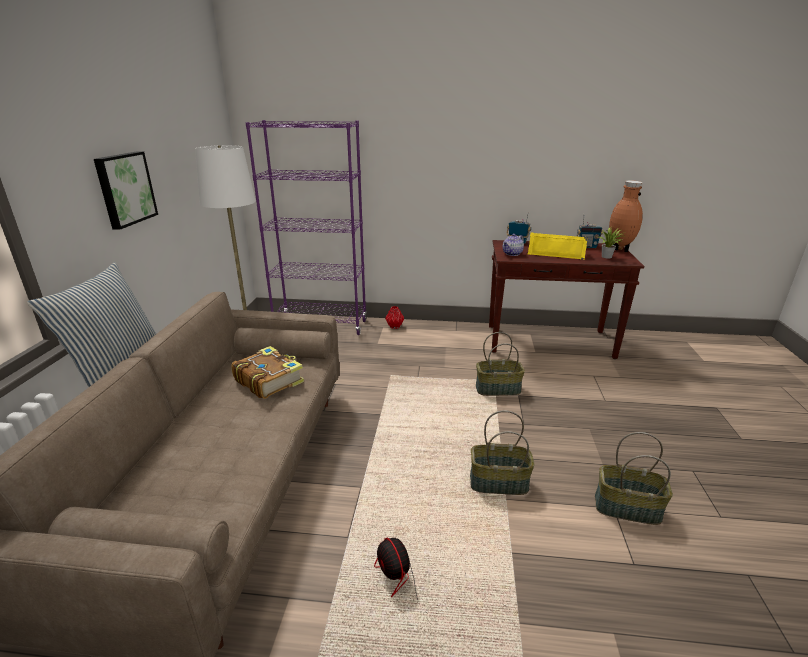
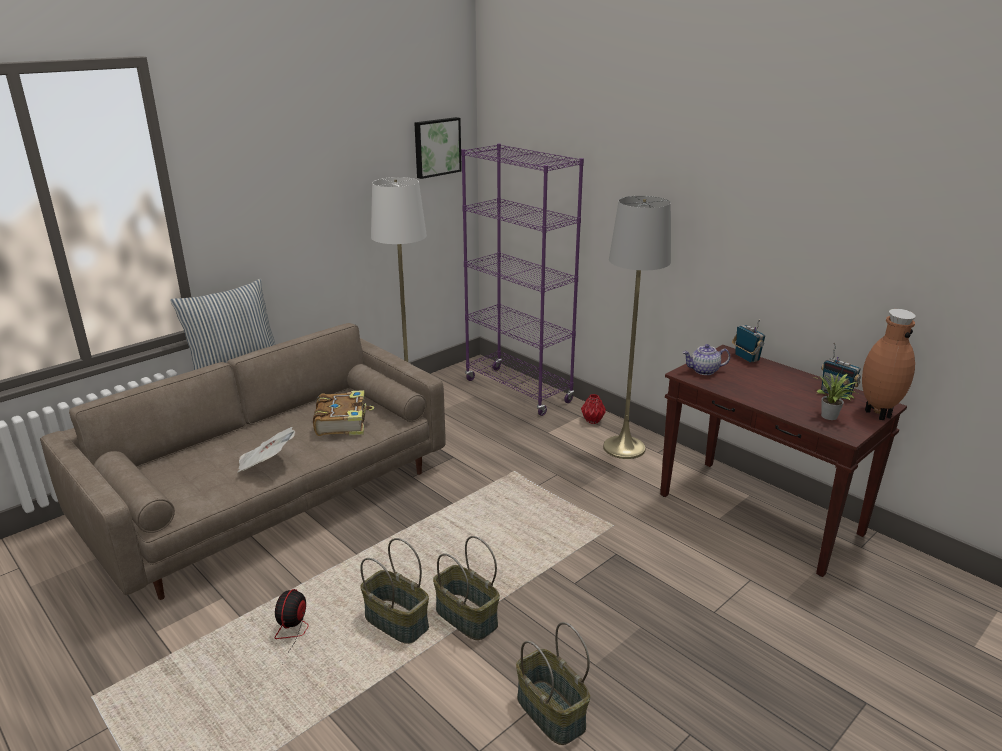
camera: 40 degrees right, 0 degrees up
(124, 189) = (298, 213): picture -> picture (436, 147)
(248, 442) = (266, 464): none -> newspaper
(434, 335) = (624, 447): none -> grey floor lamp
(498, 388) = (604, 536): basket -> basket (397, 621)
(556, 253) = (765, 388): yellow speaker -> none

